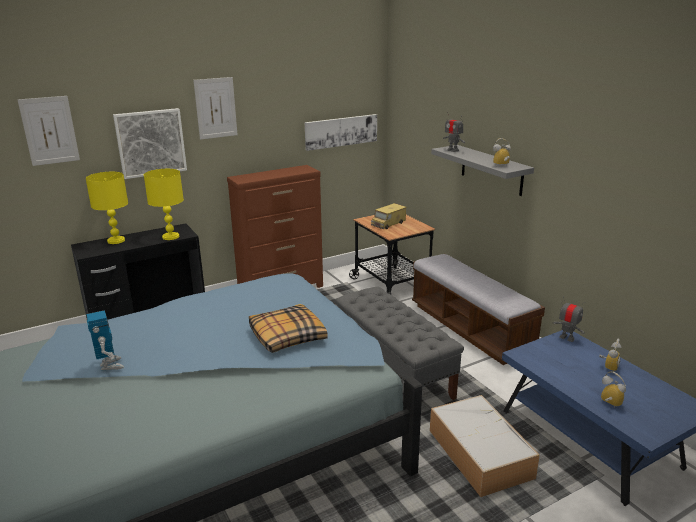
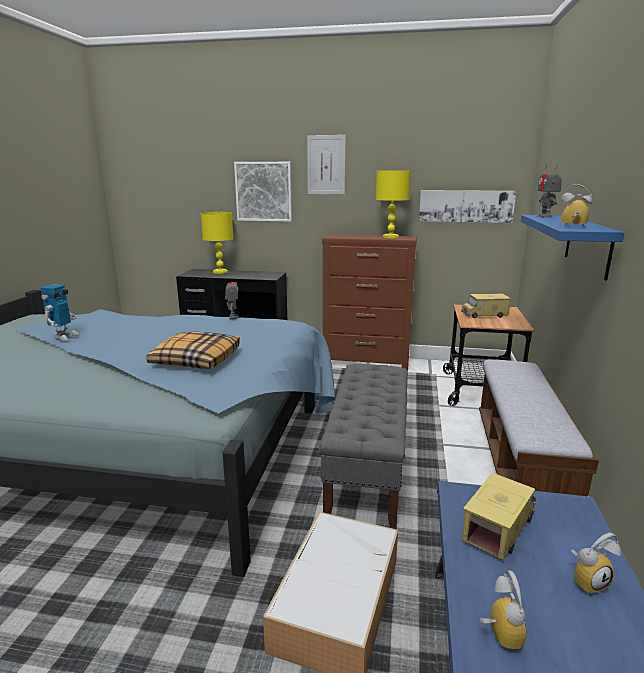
camera: 40 degrees right, 5 degrees down
(49, 130) = (187, 170): picture -> none
(170, 237) = (256, 277): yellow table lamp -> yellow table lamp (390, 237)
(491, 170) = (588, 245): grey shelf -> blue shelf
(555, 362) = (497, 528): none -> toy truck
(567, 338) = (569, 508): toy robot -> toy robot (233, 317)

